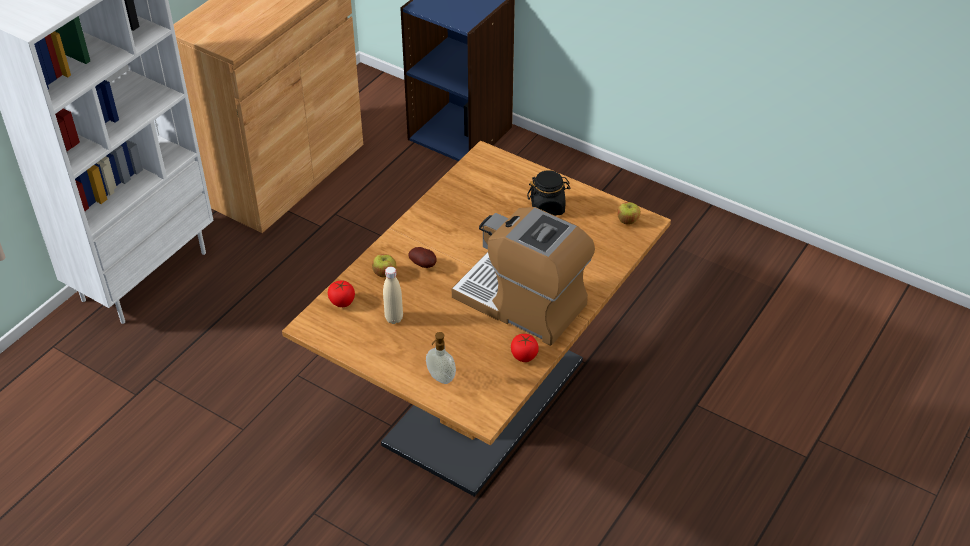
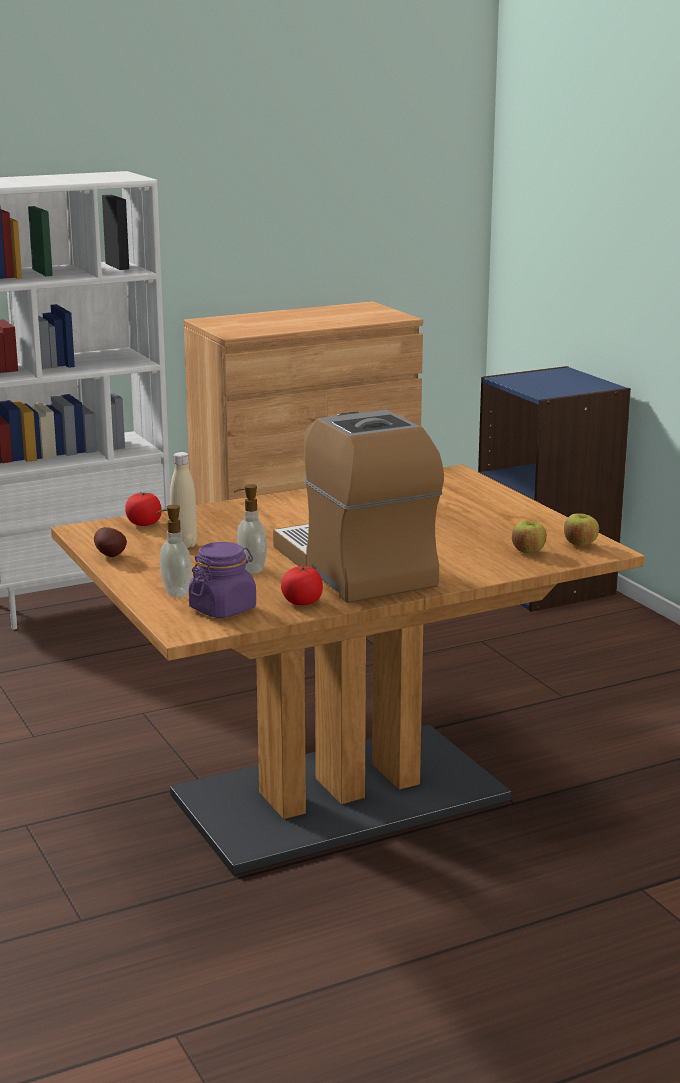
camera: 30 degrees right, 25 degrees down
(384, 273) = (219, 517): apple -> apple (528, 551)
(424, 264) = (274, 521): potato -> potato (111, 556)
(461, 330) = (251, 569): none -> soap dispenser
(485, 383) = (223, 609): none -> purple jar
(548, 207) = (484, 516): black jar -> none

